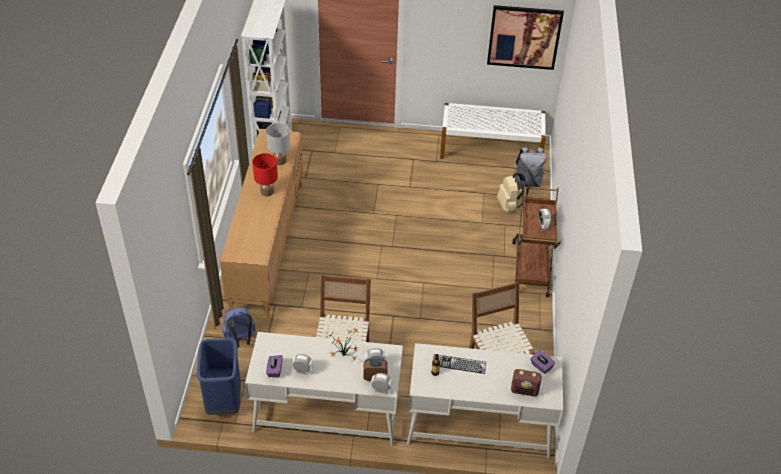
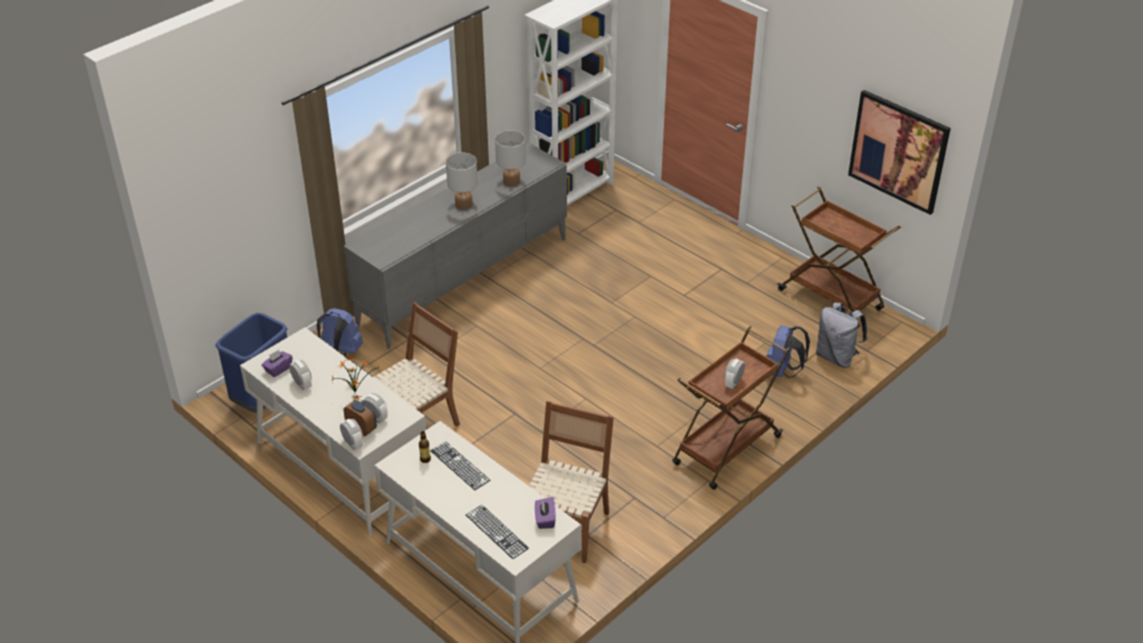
camera: 40 degrees right, 5 degrees down
(267, 192) = (463, 205): red table lamp -> grey table lamp
(267, 245) = (464, 280): brown cabinet -> grey cabinet
(490, 149) = (830, 300): white bench -> brown cart
(509, 206) = (782, 371): beige backpack -> blue backpack
(524, 390) = (497, 531): radio -> keyboard

